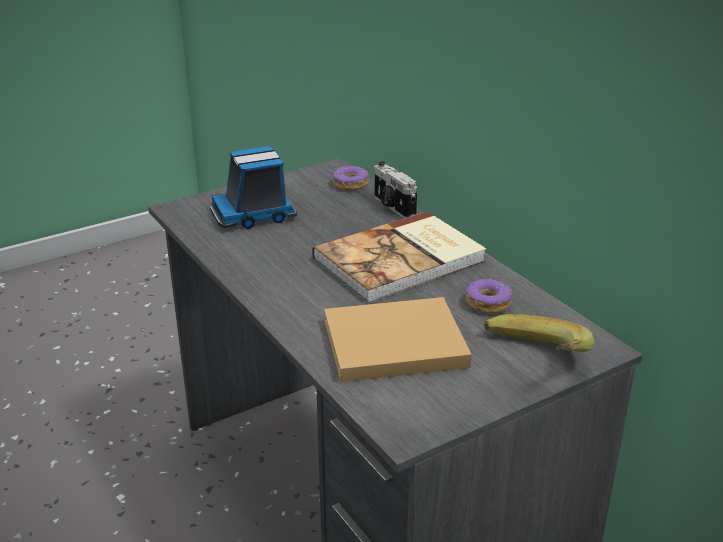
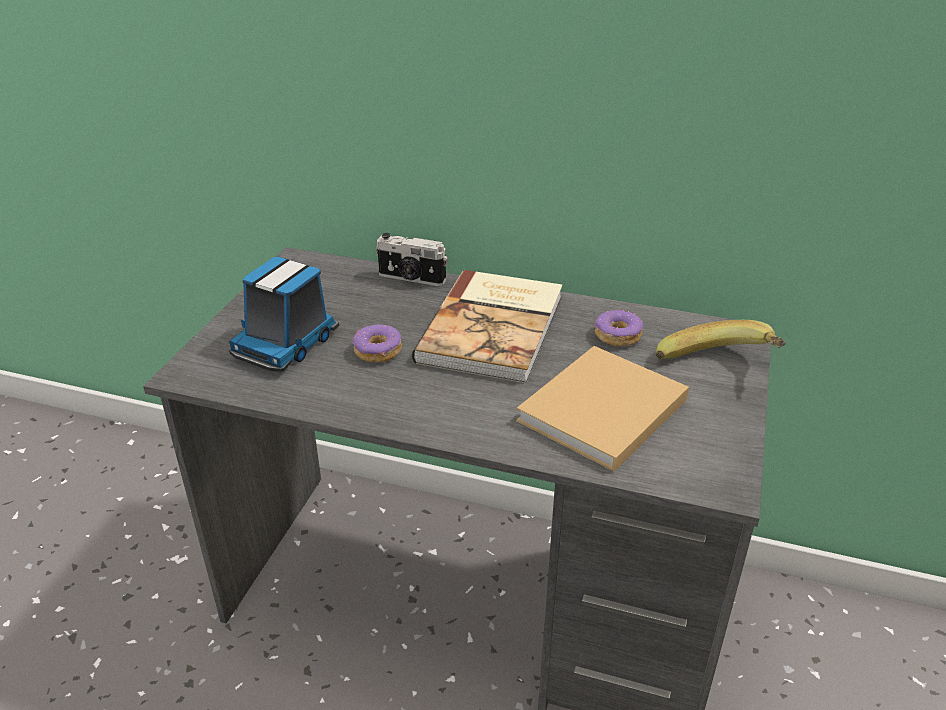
camera: 40 degrees left, 5 degrees up
(350, 185) = (338, 271): donut -> donut (378, 351)

